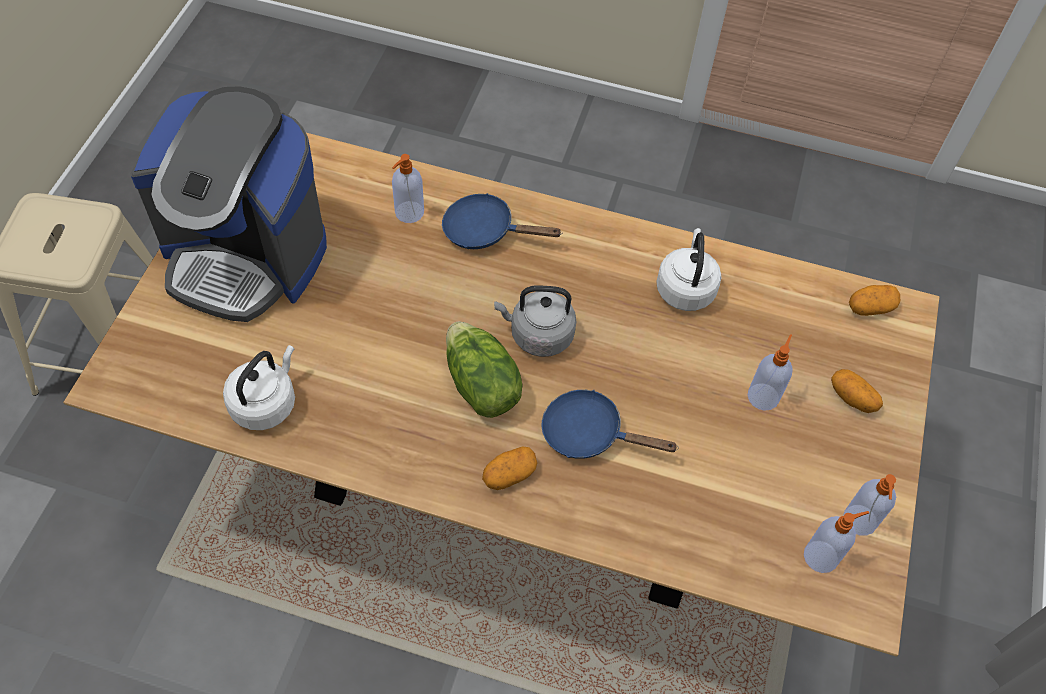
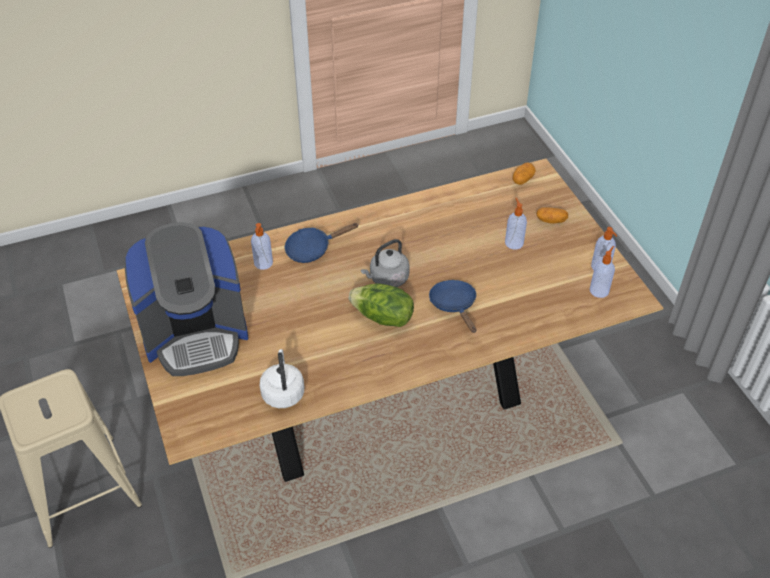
camera: 35 degrees left, 10 degrees down
(509, 475) = (436, 345): potato -> none
(589, 433) = (454, 305): blue frying pan -> blue frying pan turned 90 degrees clockwise
(685, 288) = (434, 218): white kettle -> none

